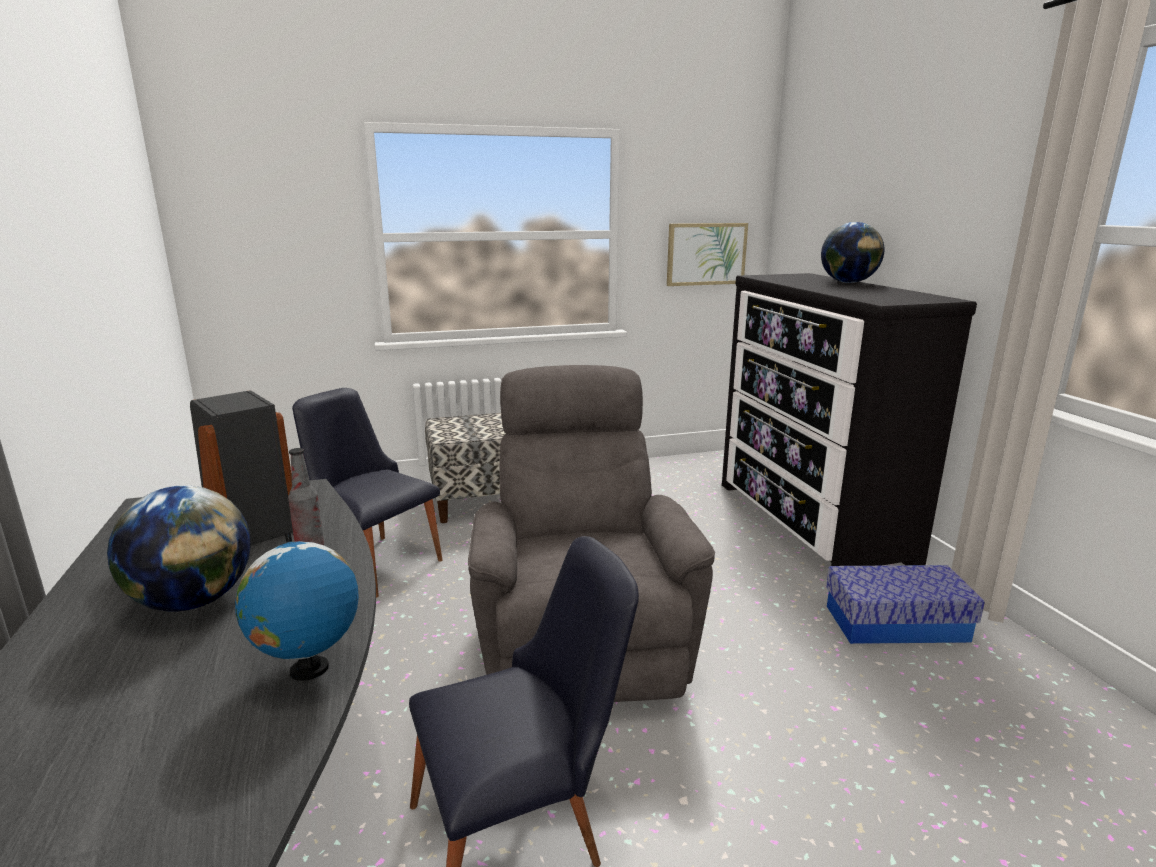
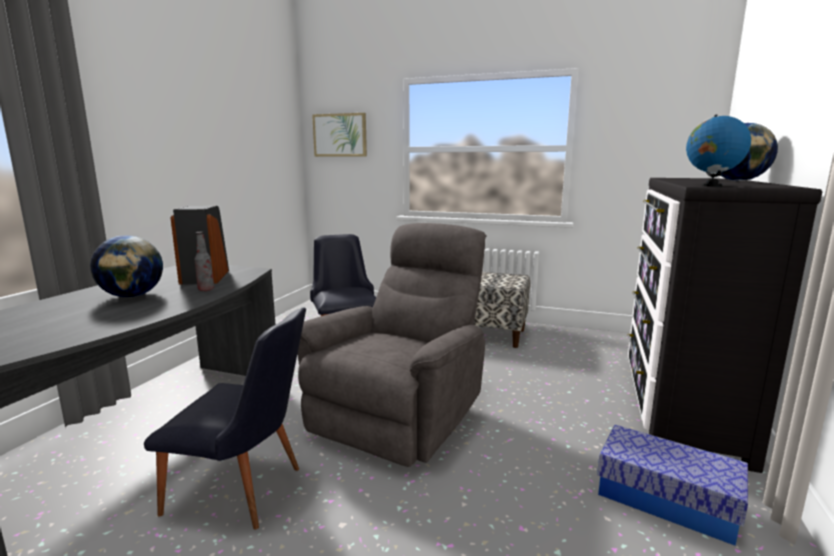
camera: 35 degrees right, 5 degrees down
(309, 670) = (109, 326): globe -> globe (711, 186)
(706, 254) = (654, 165): picture -> picture (340, 135)

